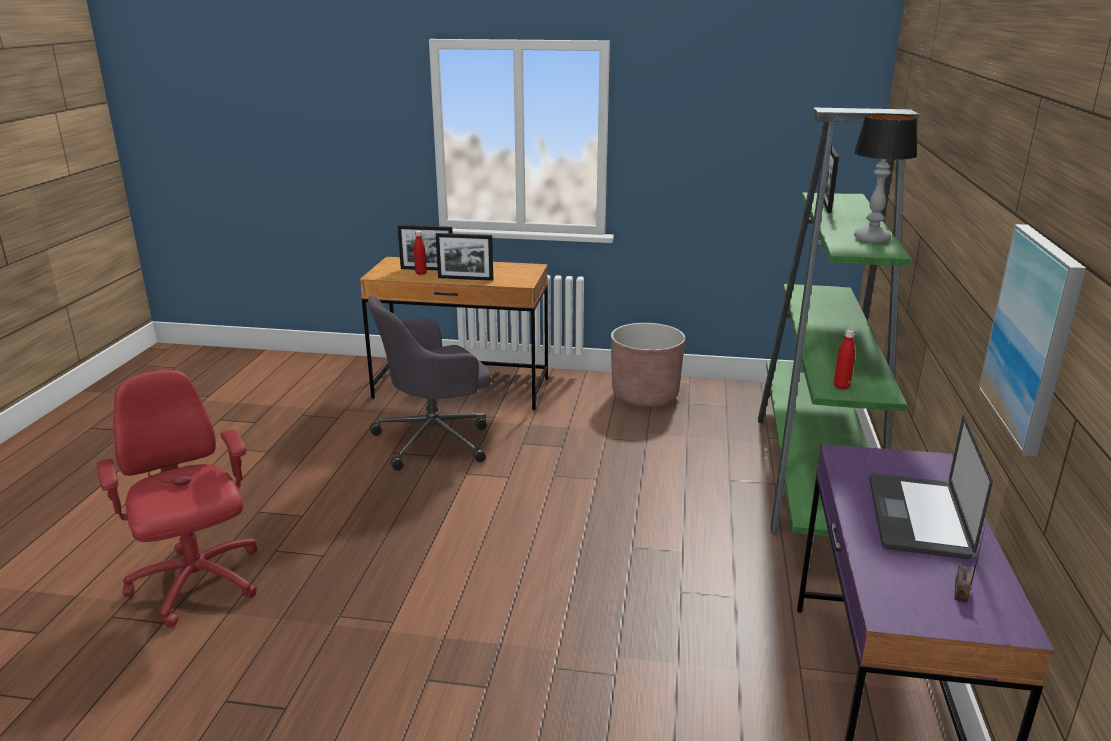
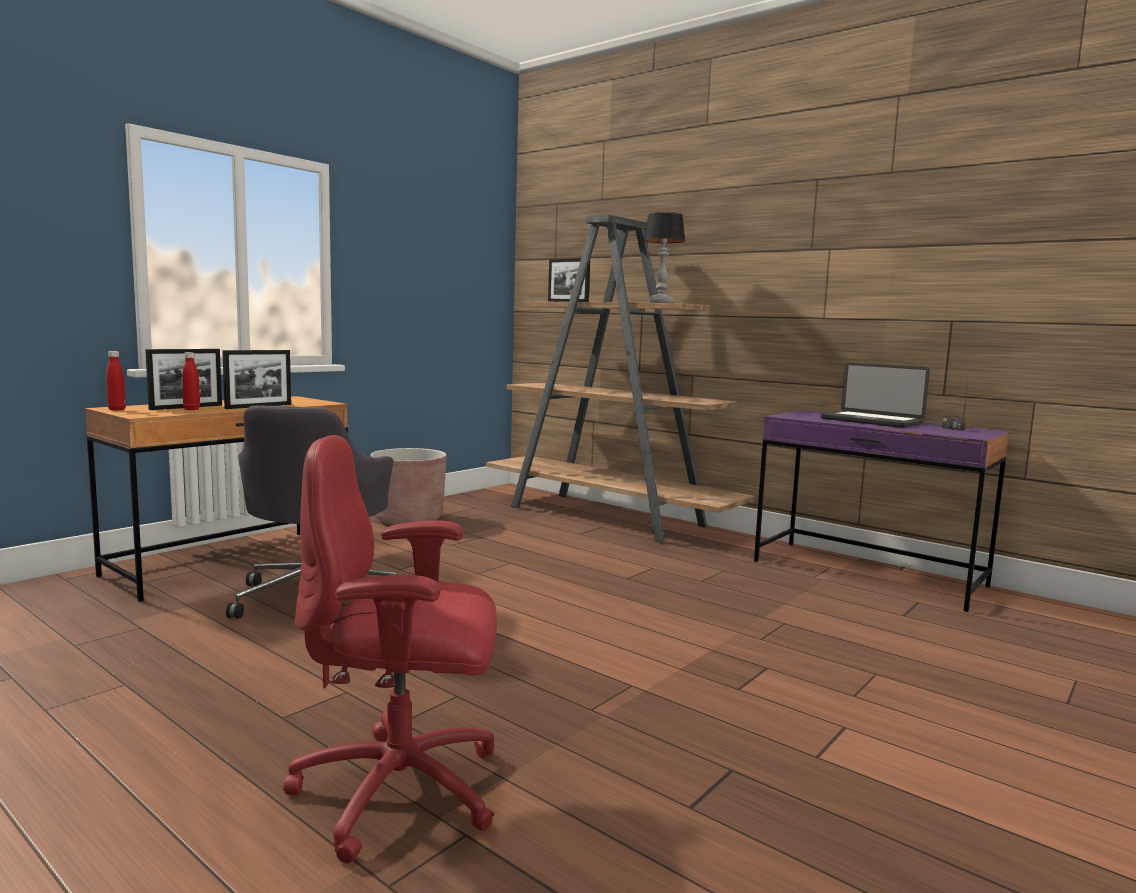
camera: 60 degrees left, 15 degrees down
(815, 476) = (609, 517): green bookcase -> brown bookcase
(841, 387) = (698, 401): red bottle -> red bottle (117, 409)
(1032, 336) = (880, 300): picture -> none

